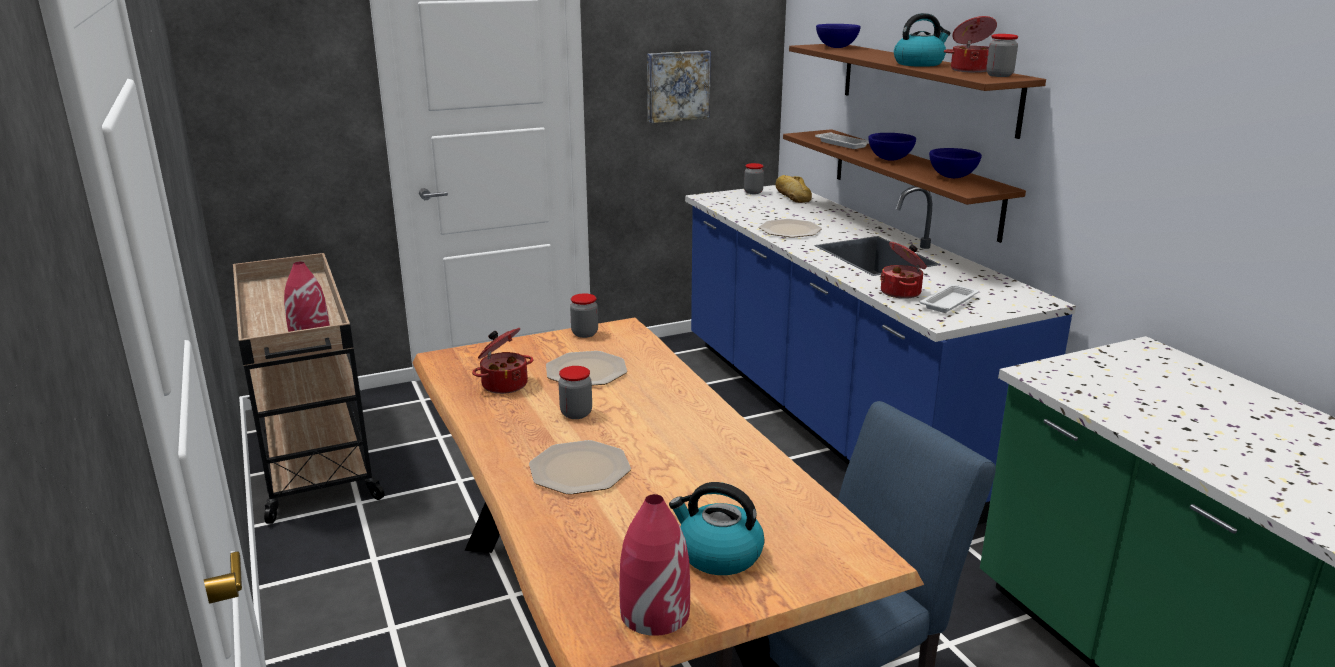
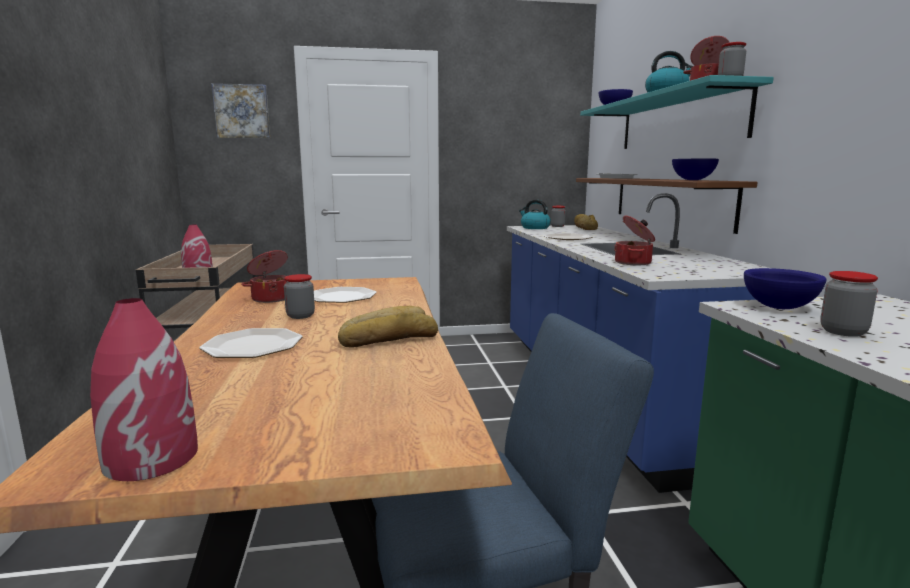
camera: 15 degrees right, 10 degrees down
(584, 333) = (367, 281): jar -> jar (843, 332)
(677, 86) = (507, 152): picture -> picture (242, 111)
(708, 440) = (388, 339): none -> bread
(718, 554) = (289, 417): kettle -> kettle (534, 228)
(889, 159) = (646, 179): blue bowl -> blue bowl (777, 307)
(925, 86) = (678, 121): brown shelf -> turquoise shelf
(949, 302) = (675, 268): white tray -> none

